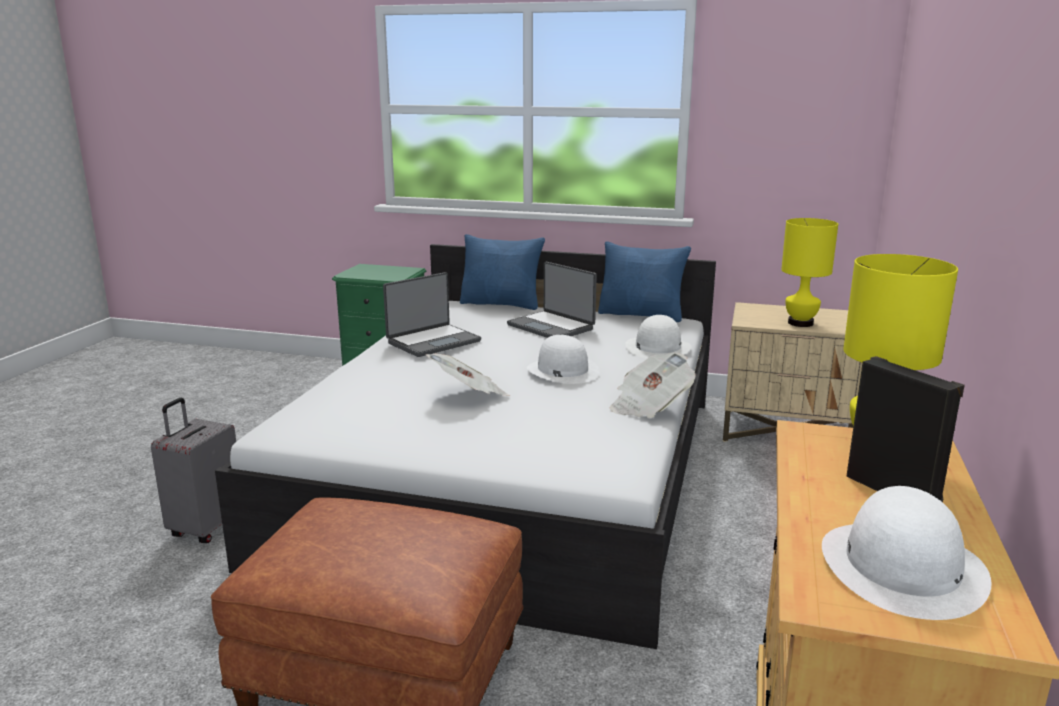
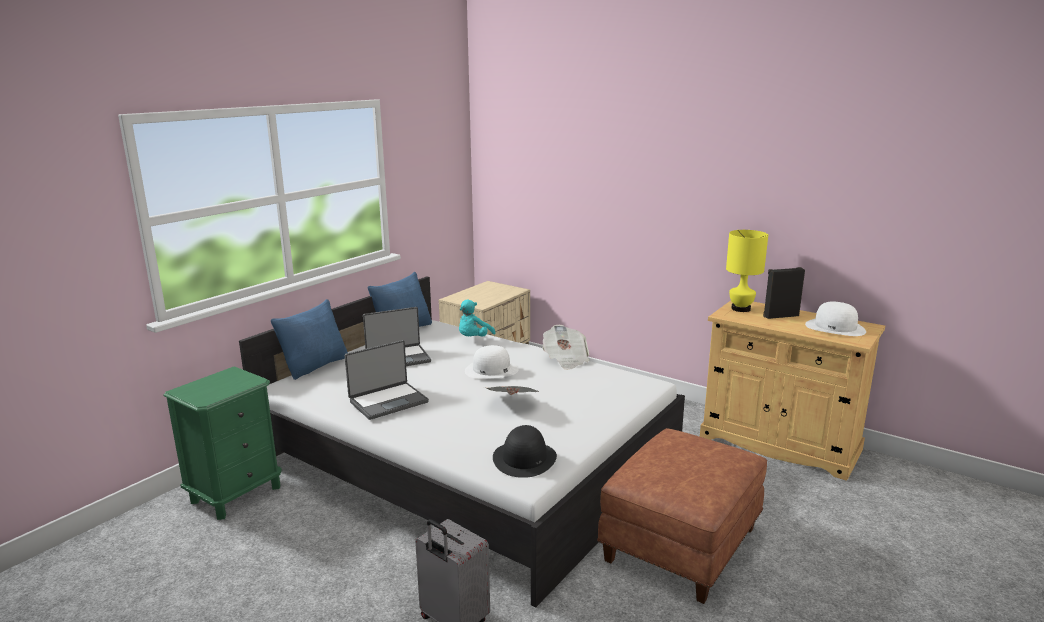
camera: 70 degrees left, 0 degrees up
(324, 422) = (524, 459): none -> black hat
(433, 341) = (388, 401): laptop -> laptop turned 75 degrees clockwise
(658, 348) = (473, 339): white hat -> turquoise plush toy
(800, 323) = (495, 295): yellow table lamp -> none

